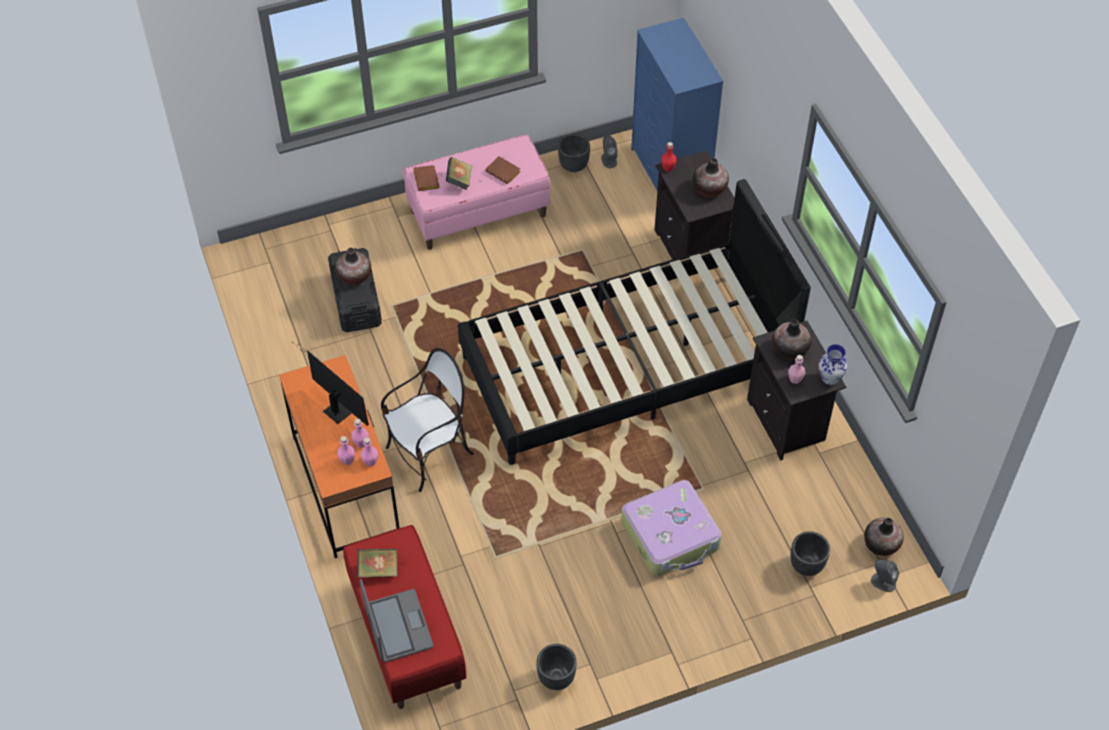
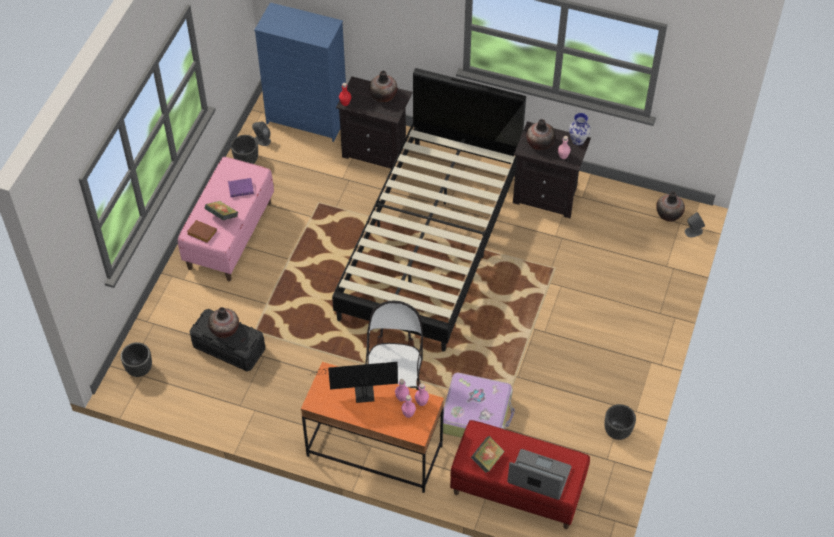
camera: 50 degrees left, 0 degrees up
(504, 172) = (241, 188): brown book -> purple book
(671, 536) = (572, 306): suitcase -> suitcase (476, 414)
(806, 564) = (650, 257): black planter -> black planter (139, 369)

